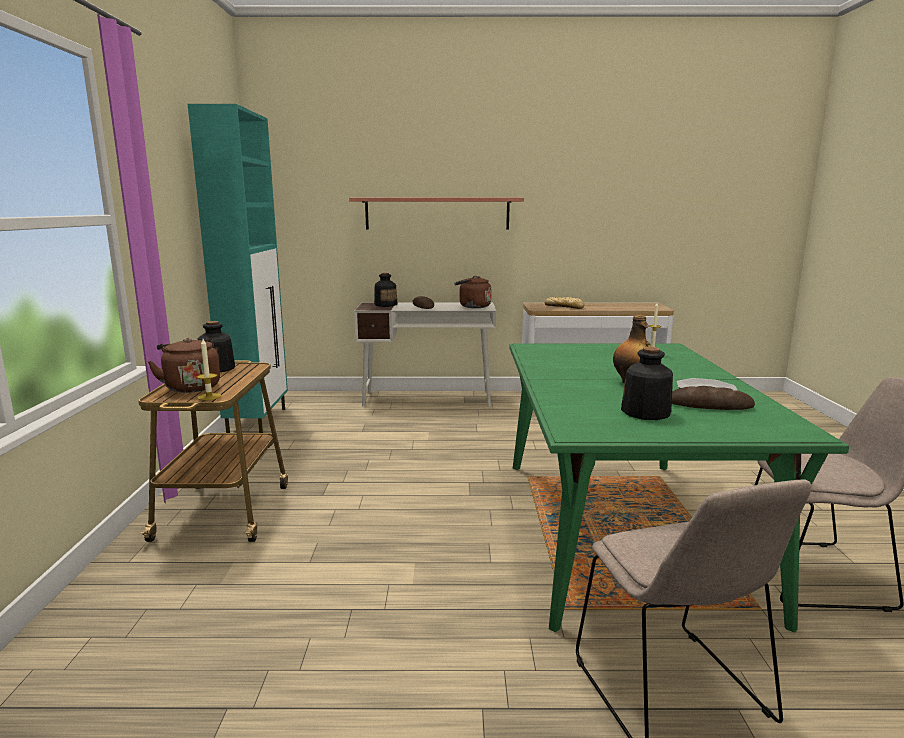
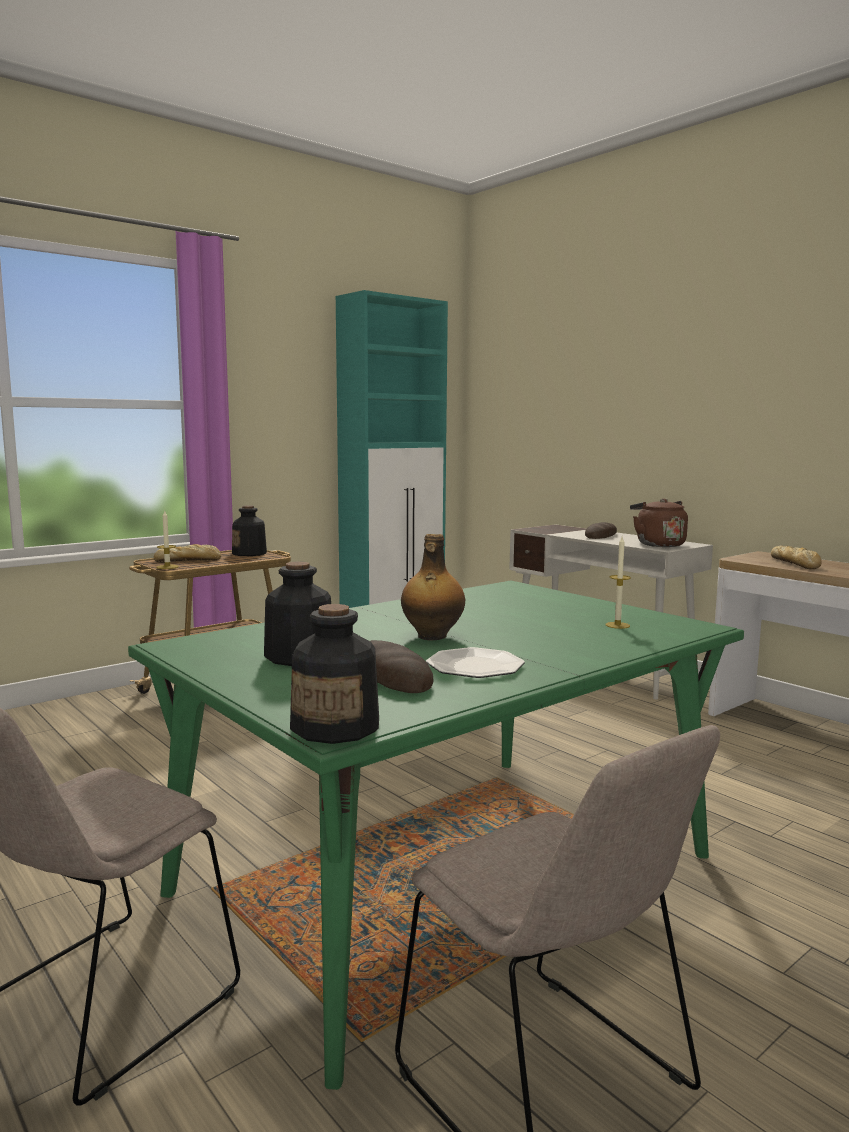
camera: 50 degrees right, 5 degrees down
(191, 387) = (189, 560): brown kettle -> bread
(386, 304) = (567, 529): bottle -> bottle (336, 727)
(437, 213) = (648, 408): shelf -> none

